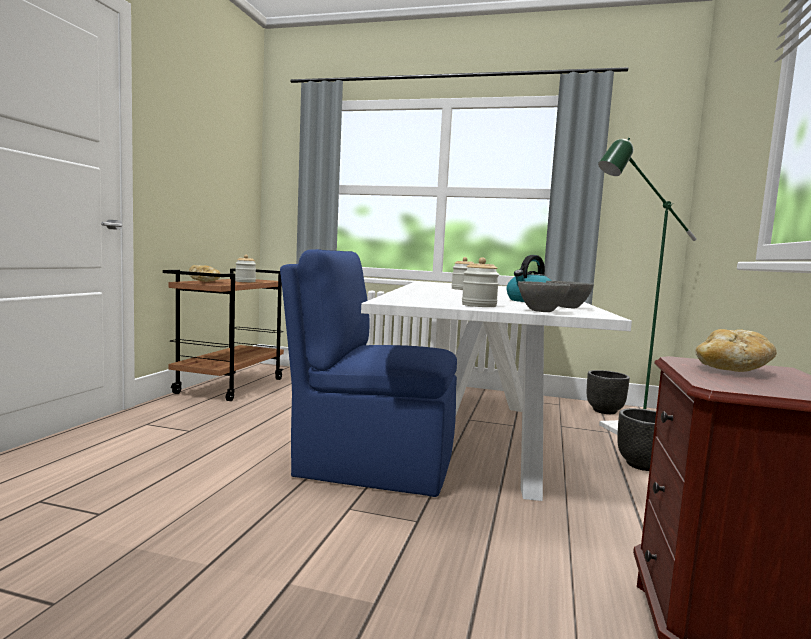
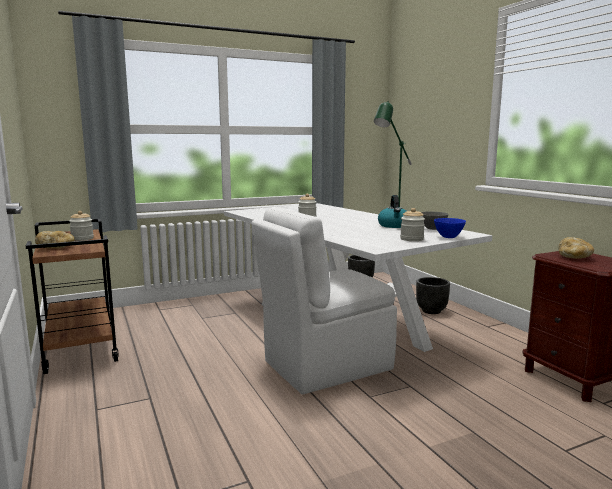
camera: 40 degrees left, 5 degrees up
(371, 465) = (324, 366): blue chair -> white chair
(541, 311) = (448, 237): grey bowl -> blue bowl

